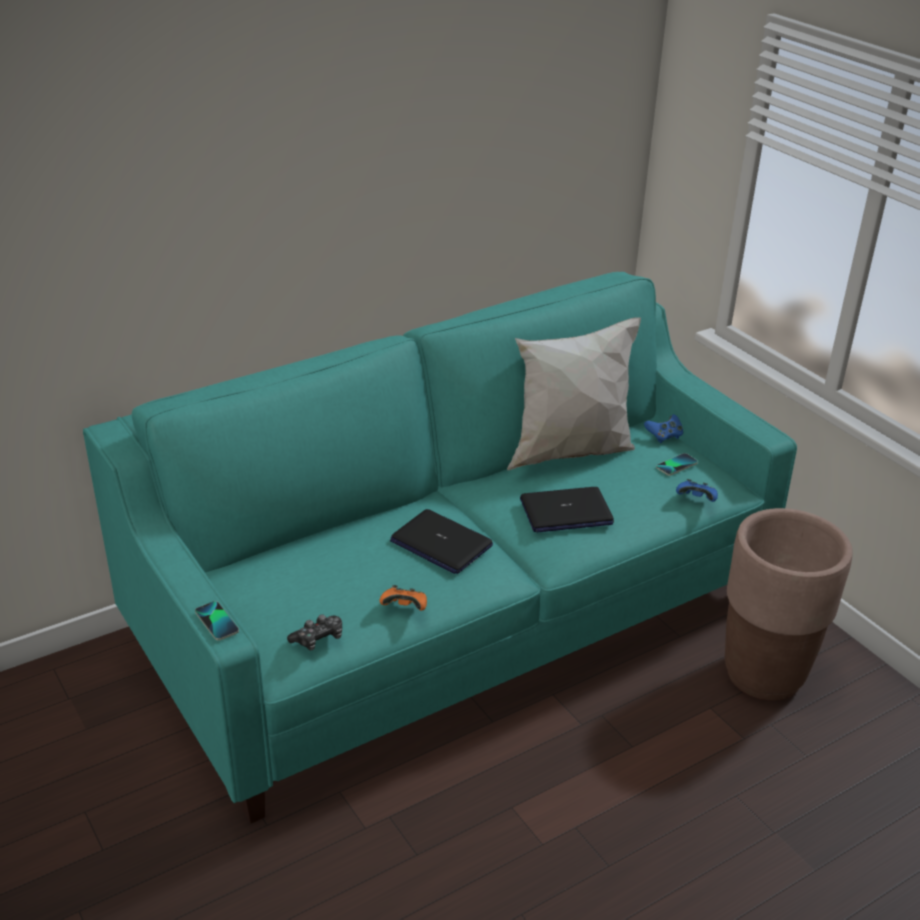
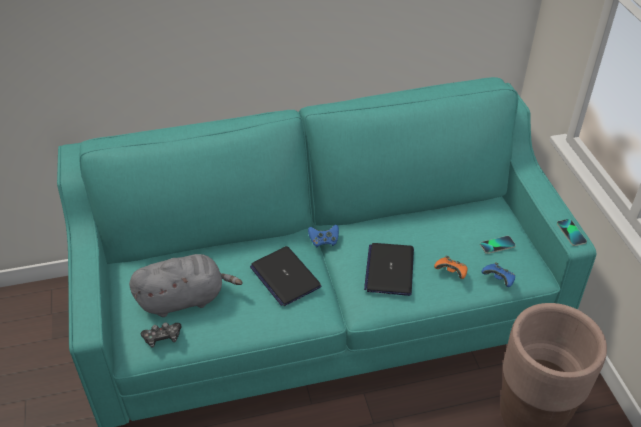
camera: 20 degrees right, 10 degrees up
(217, 622) = (85, 316): phone -> phone (571, 233)
(324, 591) = (185, 299): none -> grey plush toy
(405, 608) = (233, 326): orange game controller -> orange game controller (451, 273)
(566, 512) = (389, 270): laptop -> laptop turned 90 degrees clockwise
(570, 453) = (419, 217): white pillow -> none
(664, 436) = (501, 216): blue game controller -> blue game controller (323, 241)

